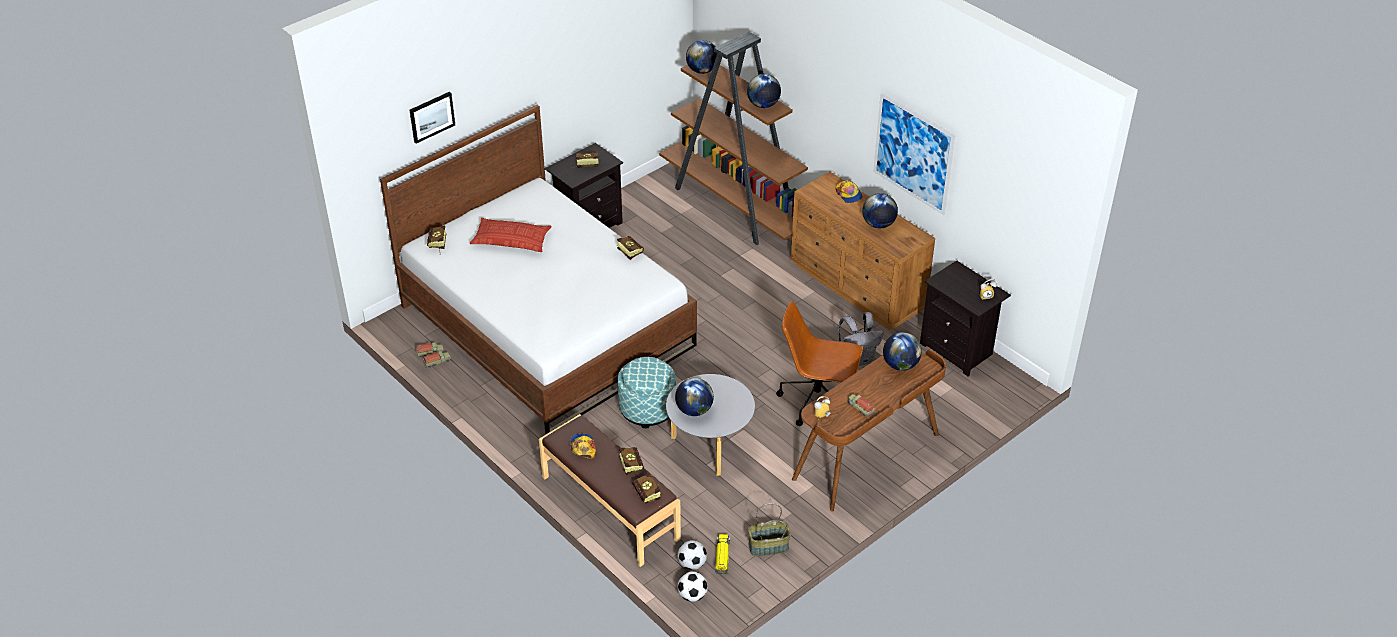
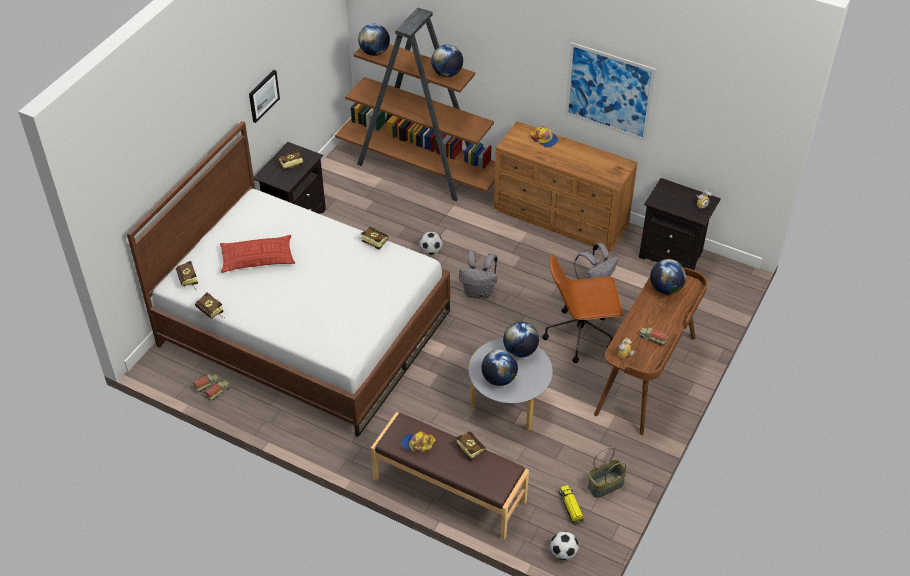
camera: 20 degrees left, 5 degrees up
(431, 116) = (160, 159): picture -> picture (263, 95)
(583, 447) = (417, 444): cap -> cap turned 45 degrees counterclockwise
(647, 408) = (436, 384): ottoman -> none
(648, 497) = (501, 476): book -> book (212, 313)
(692, 564) = (548, 523): football -> football (431, 251)
(735, 335) = (479, 292): none -> grey backpack
(878, 224) = (584, 161): globe -> globe (520, 351)

